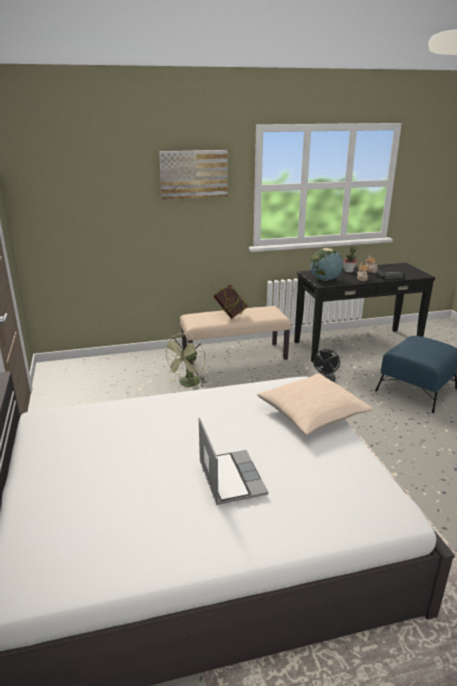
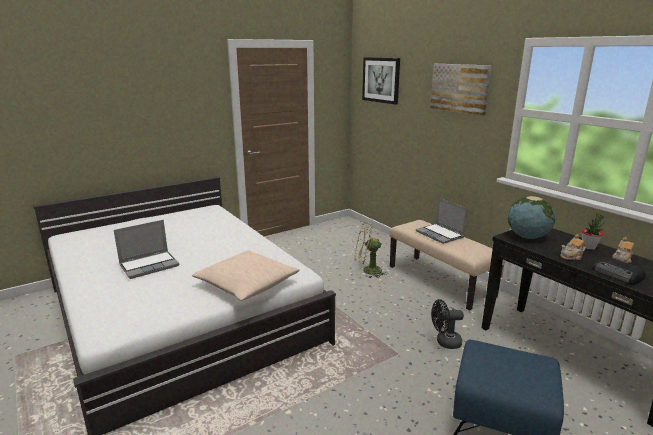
camera: 70 degrees right, 5 degrees down
(70, 176) = (381, 80): none -> picture
(230, 314) = (440, 234): book -> laptop

